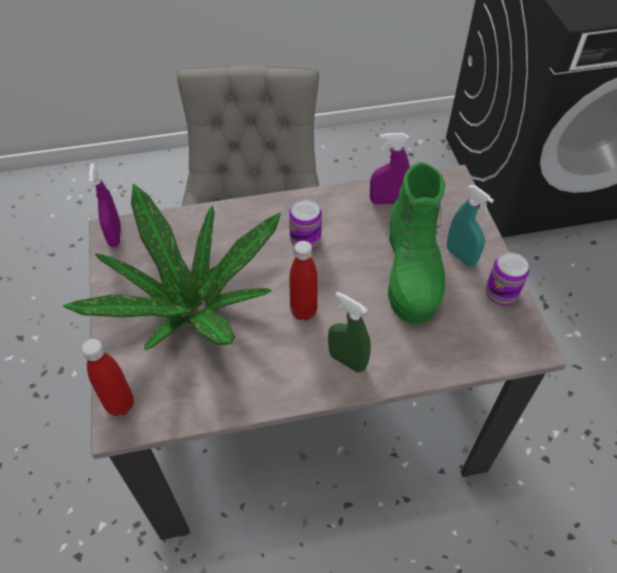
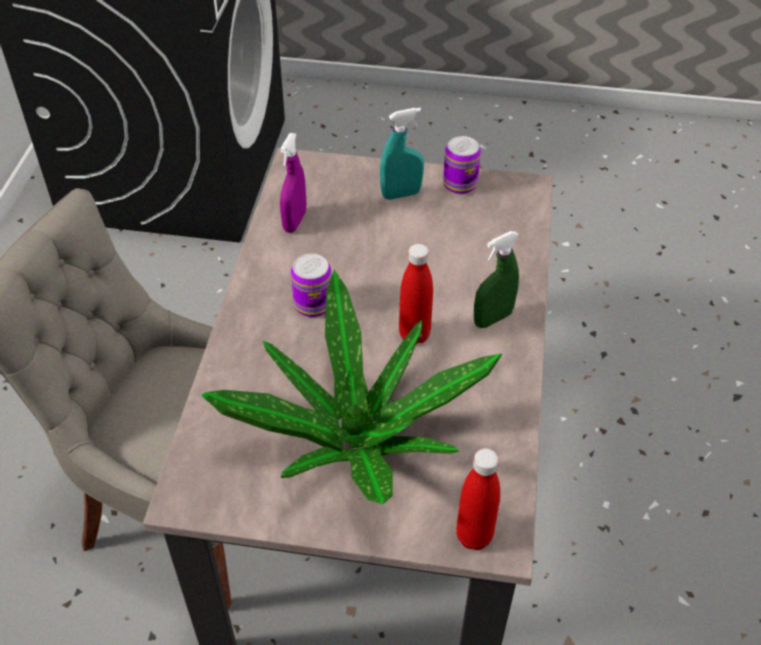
camera: 70 degrees left, 5 degrees down
(115, 235) = (194, 495): purple spray bottle -> none
(412, 273) = (405, 236): green boot -> none

